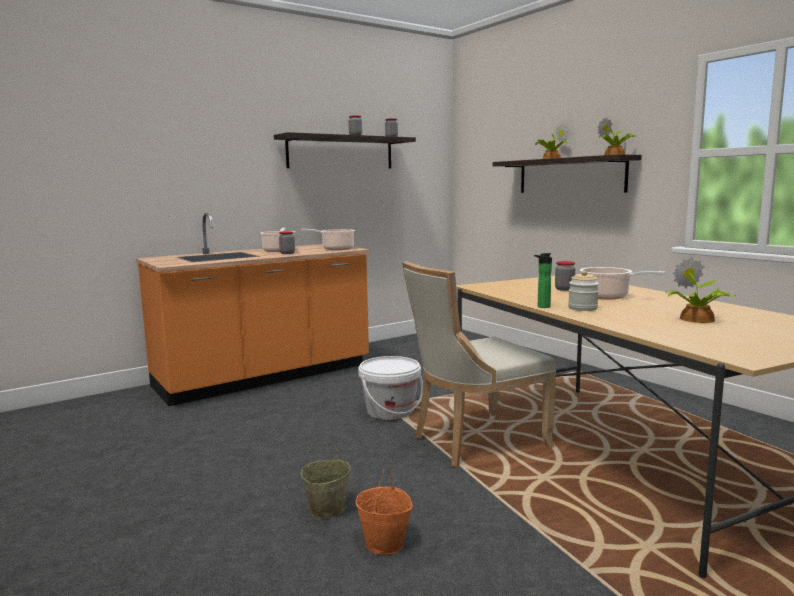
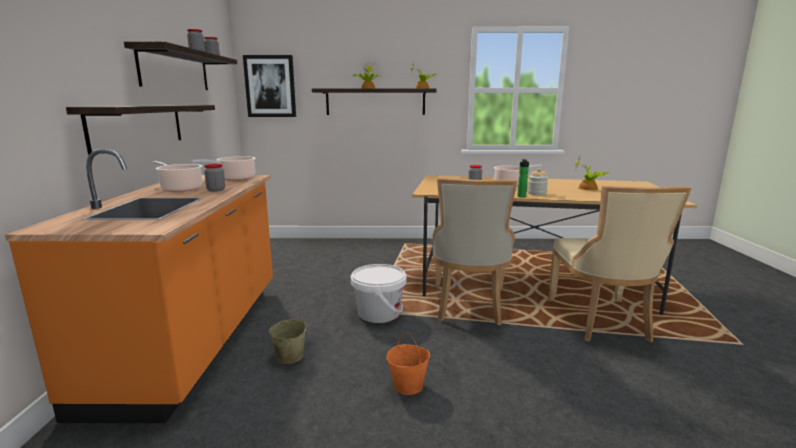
camera: 55 degrees left, 5 degrees up
(279, 199) = (138, 126): none -> shelf
(328, 509) = (523, 391): beige bucket -> beige bucket (290, 356)
(385, 544) = (589, 385): orange bucket -> orange bucket (409, 386)
(476, 161) = (270, 86): none -> picture
(576, 527) = (601, 321): none -> beige chair

